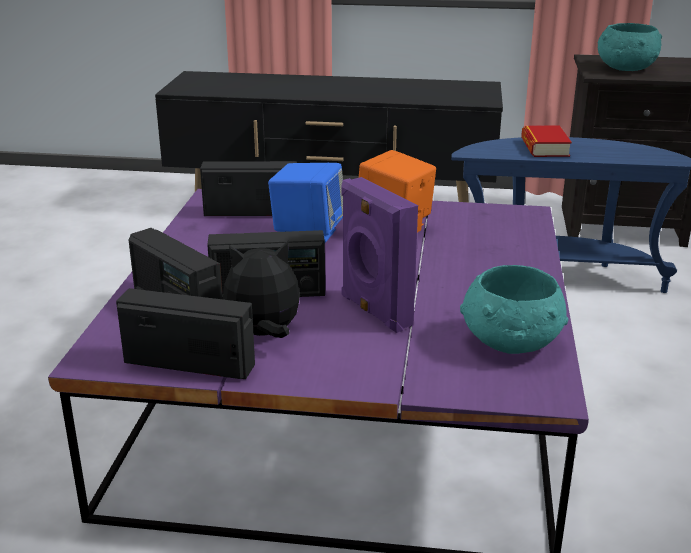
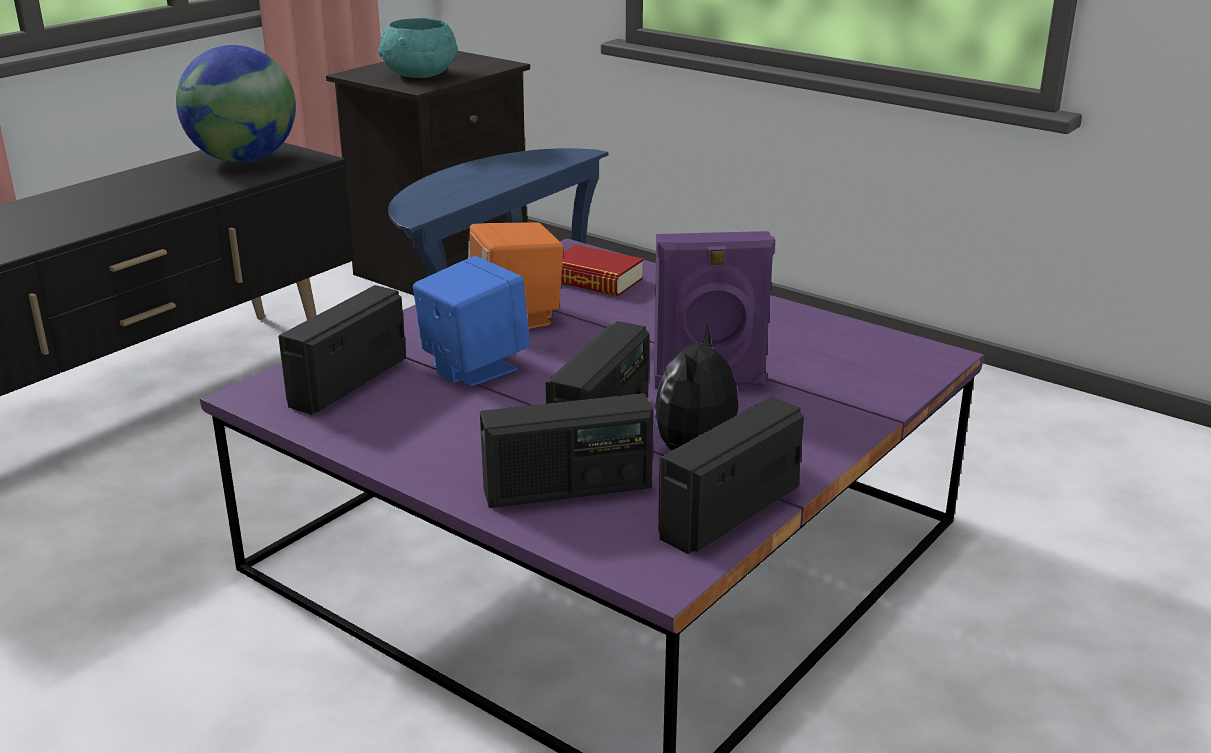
camera: 60 degrees left, 0 degrees up
(454, 91) = (244, 160): none -> globe
(510, 342) = (833, 342): turquoise bowl -> none
(544, 147) = (459, 185): book -> book (595, 280)

